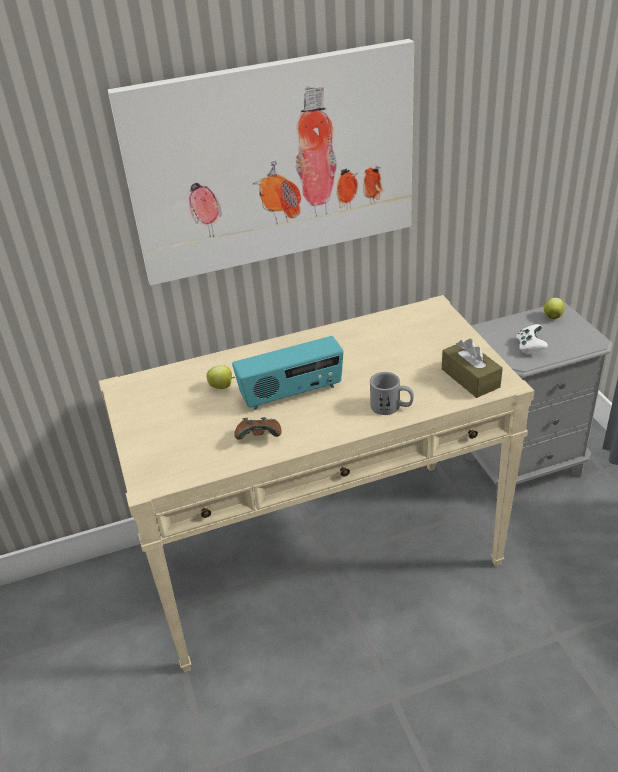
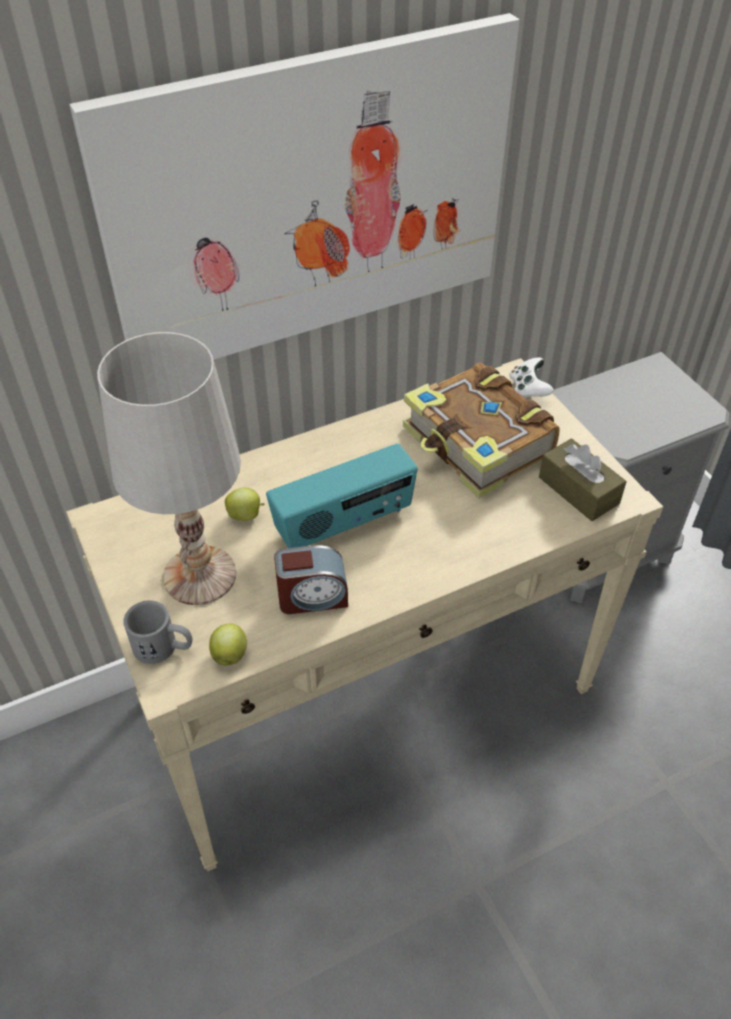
camera: 10 degrees left, 10 degrees up
(182, 422) = (200, 576): none -> white table lamp
(259, 437) = (312, 597): brown game controller -> alarm clock
(391, 406) = (483, 539): grey mug -> grey mug (164, 647)
(399, 348) = (477, 445): none -> book
(530, 346) = (629, 422): white game controller -> white game controller (528, 390)
(552, 316) = (651, 375): apple -> apple (230, 654)

